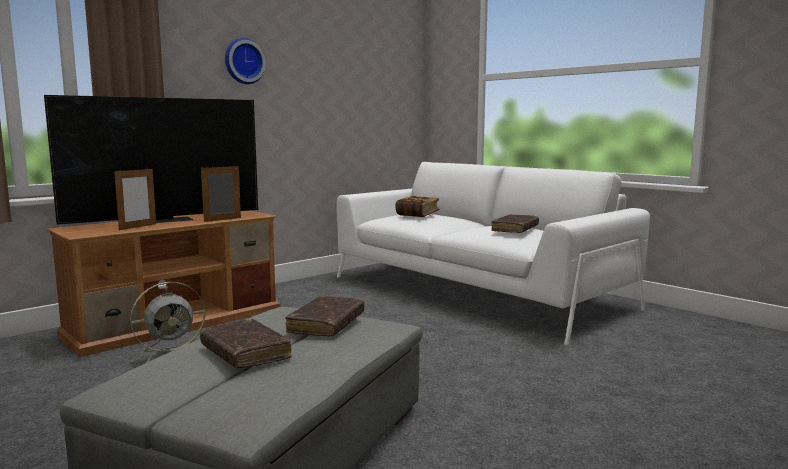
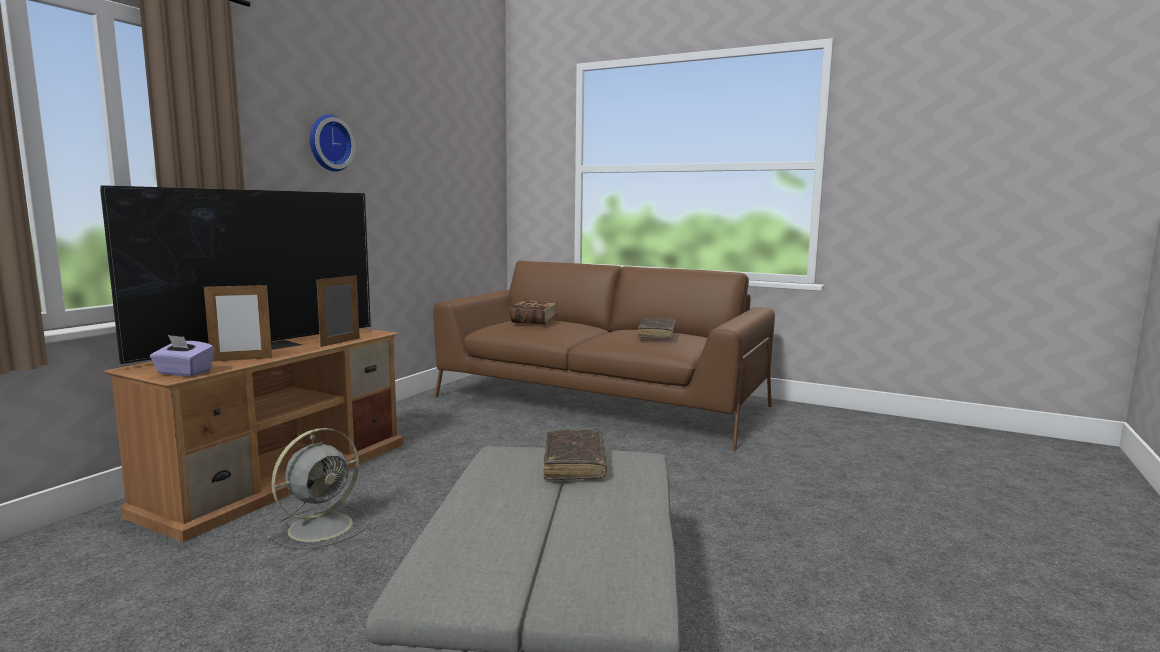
camera: 20 degrees left, 0 degrees up
(89, 232) = (183, 373): none -> purple tissue box
(138, 227) = (241, 359): picture frame -> picture frame turned 60 degrees clockwise
(245, 353) = (530, 512): brown book -> none
(476, 291) = (600, 401): white sofa -> brown sofa

